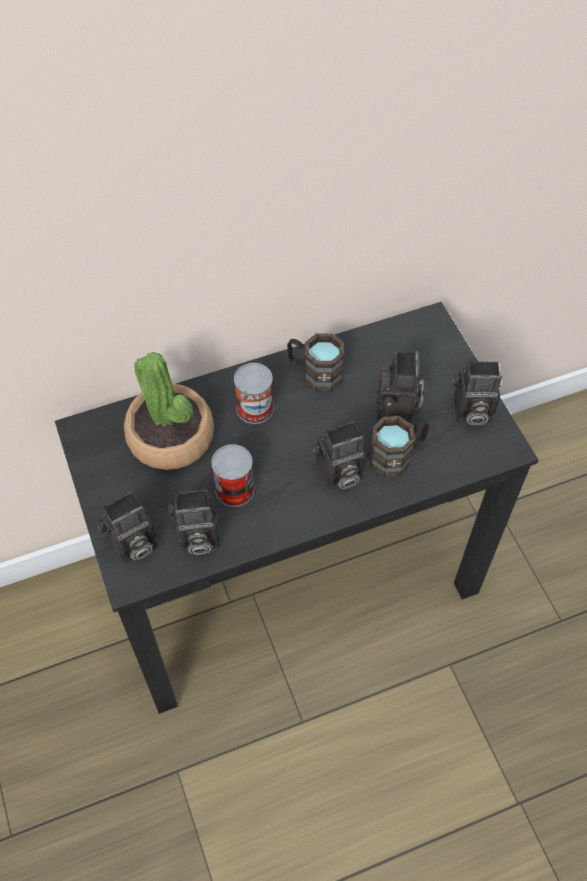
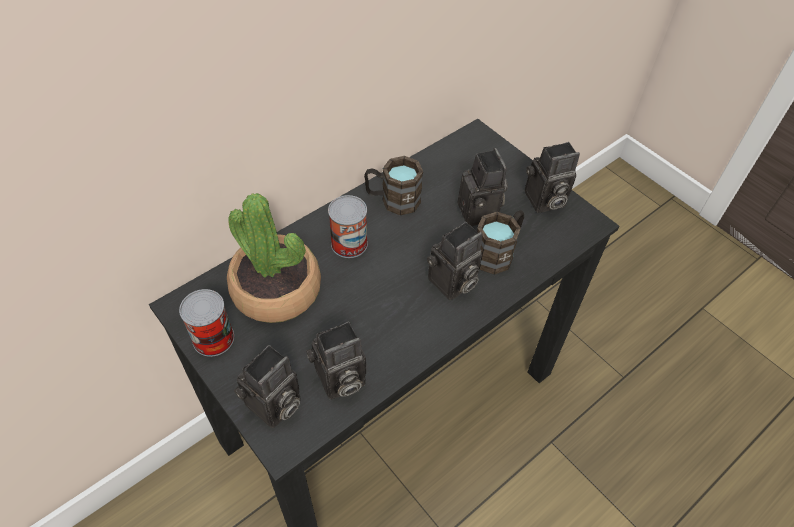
camera: 20 degrees left, 5 degrees down
(234, 489) = (359, 322): can -> can (213, 338)

